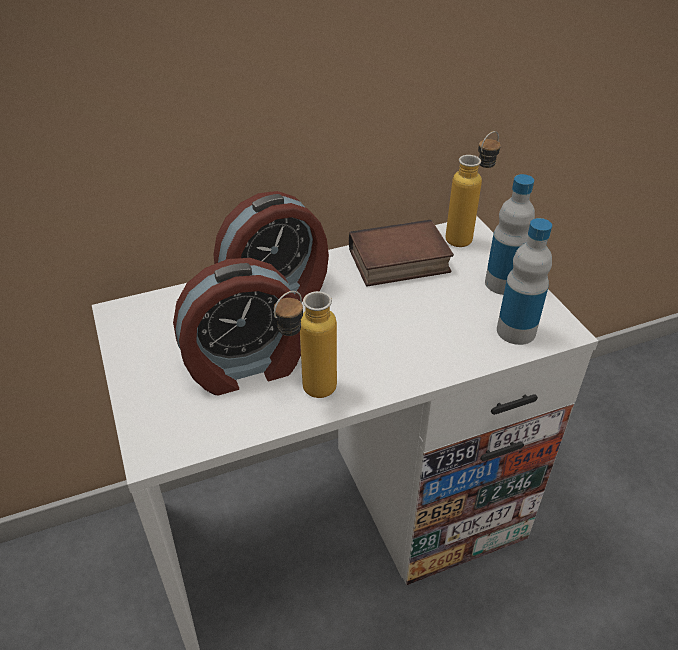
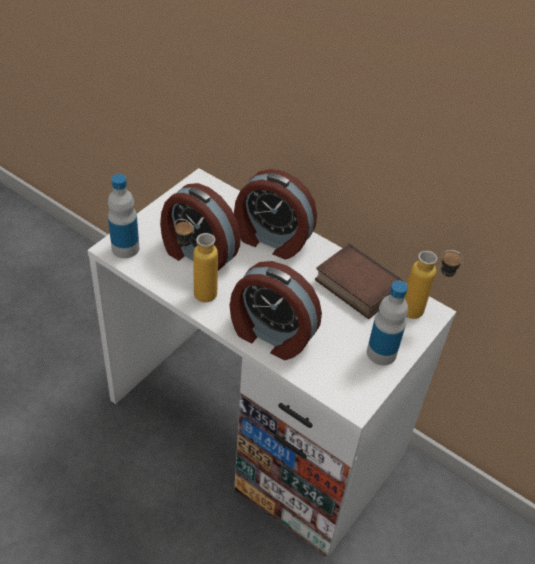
camera: 55 degrees right, 5 degrees up
(426, 355) = (271, 335): none -> alarm clock
(516, 331) = (333, 376): bottle -> bottle (125, 248)

